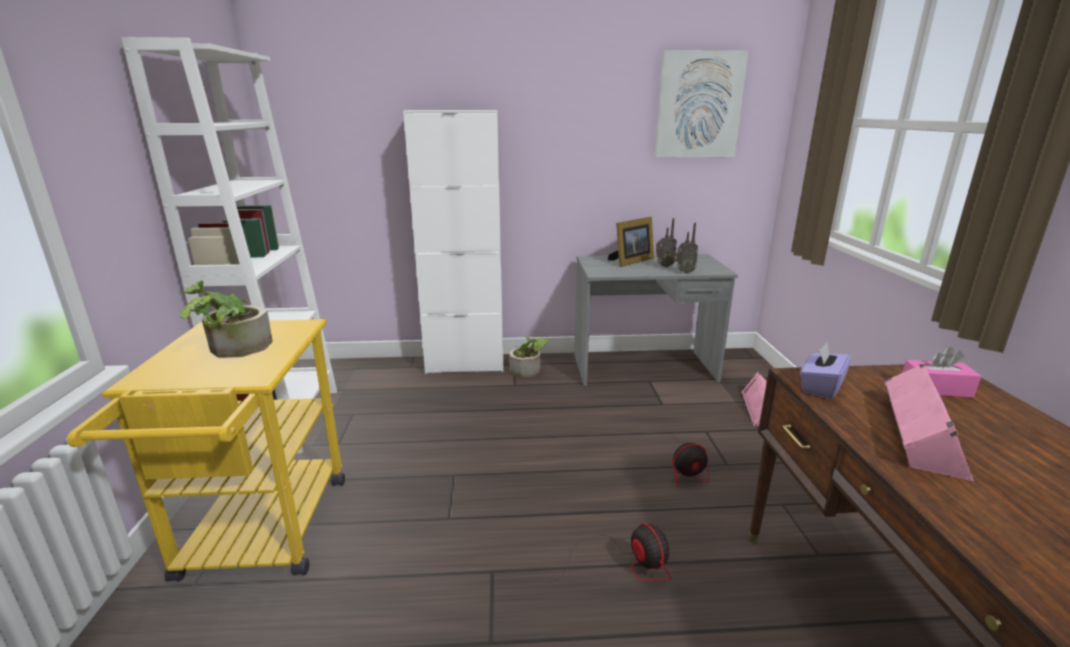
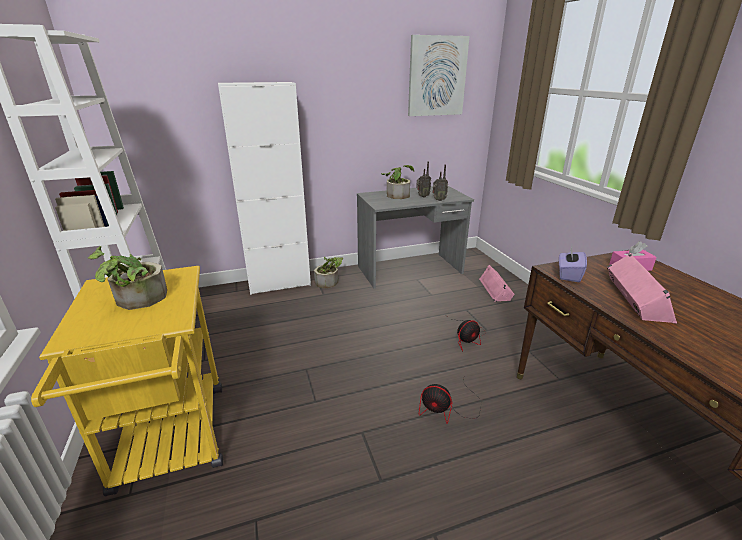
camera: 15 degrees left, 5 degrees up
(624, 564) = (447, 409): fan -> fan turned 150 degrees clockwise
(631, 261) = (397, 194): picture frame -> potted plant

